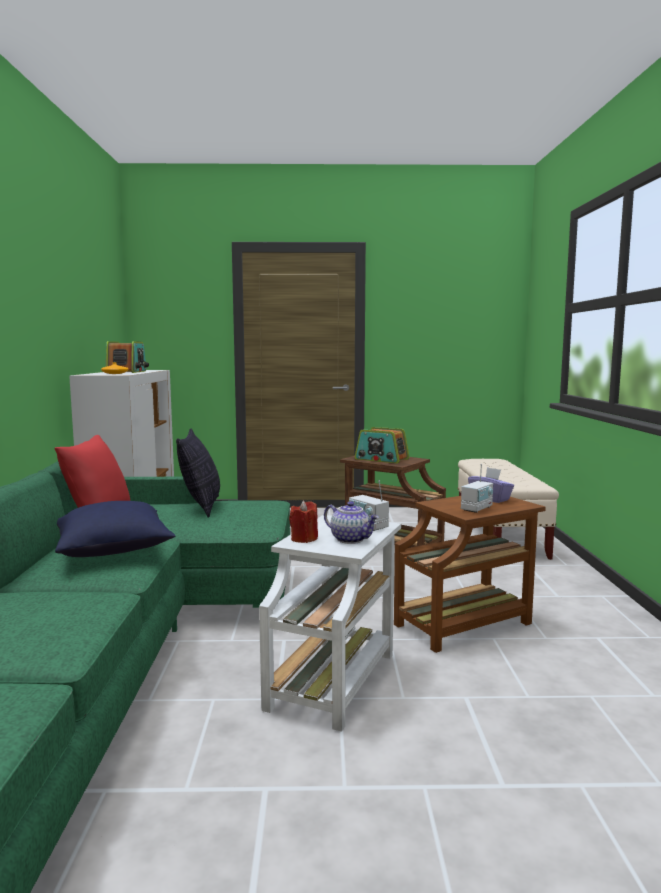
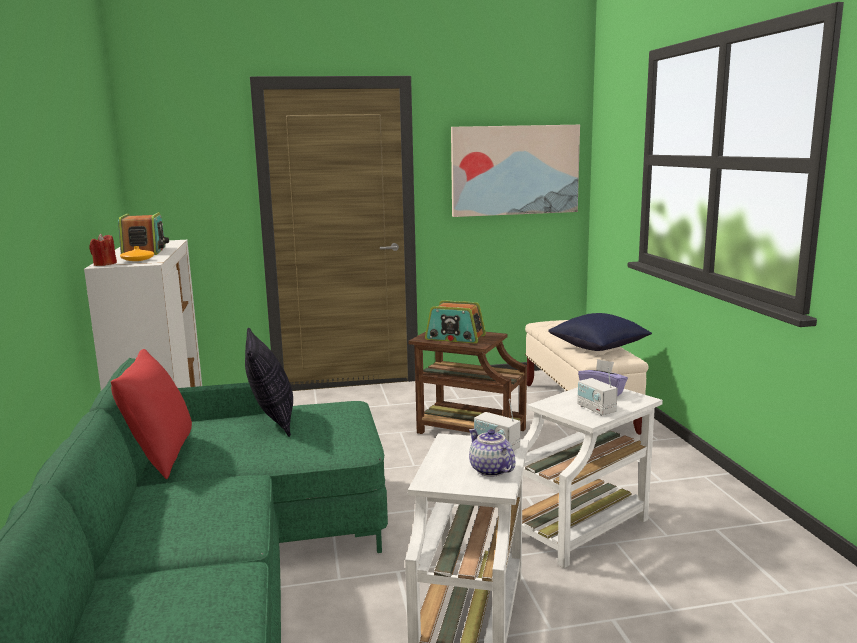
camera: 10 degrees left, 5 degrees up
(114, 551) = (206, 501): blue pillow -> blue pillow (599, 347)
(304, 539) = (438, 474): red candle -> red candle (104, 264)
(351, 539) = (489, 470): teapot -> teapot turned 150 degrees counterclockwise
(455, 325) = (514, 170): none -> picture
(466, 624) = (582, 528): brown side table -> white side table
(477, 508) = (596, 409): radio -> radio turned 120 degrees clockwise

